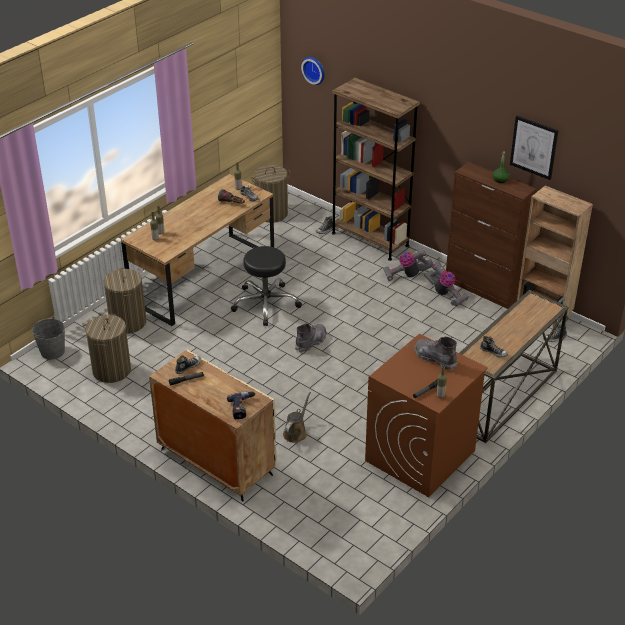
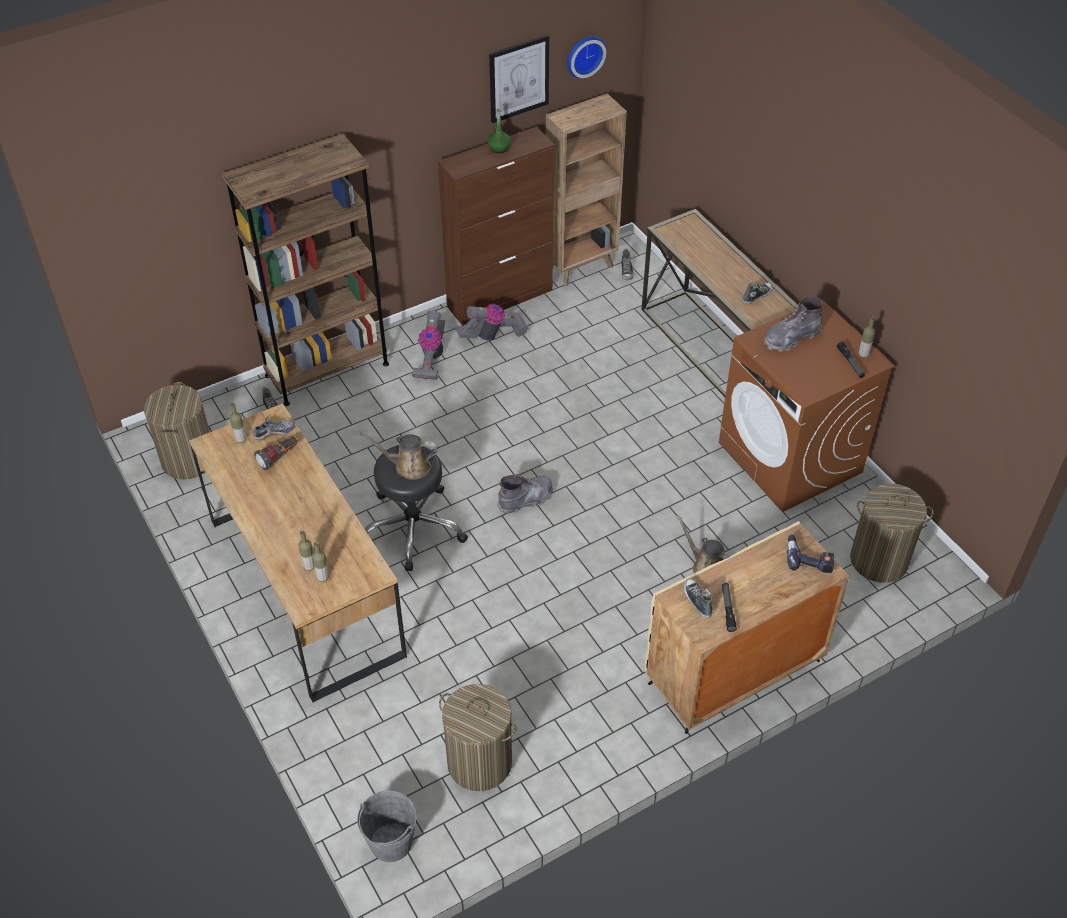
camera: 70 degrees left, 10 degrees up
(128, 322) = (367, 714): laundry basket -> laundry basket (879, 560)
(264, 257) = (408, 466): none -> brown watering can
(311, 342) = (526, 499): grey boot -> grey boot turned 90 degrees clockwise
(314, 69) = (139, 212): wall clock -> wall clock (584, 55)

